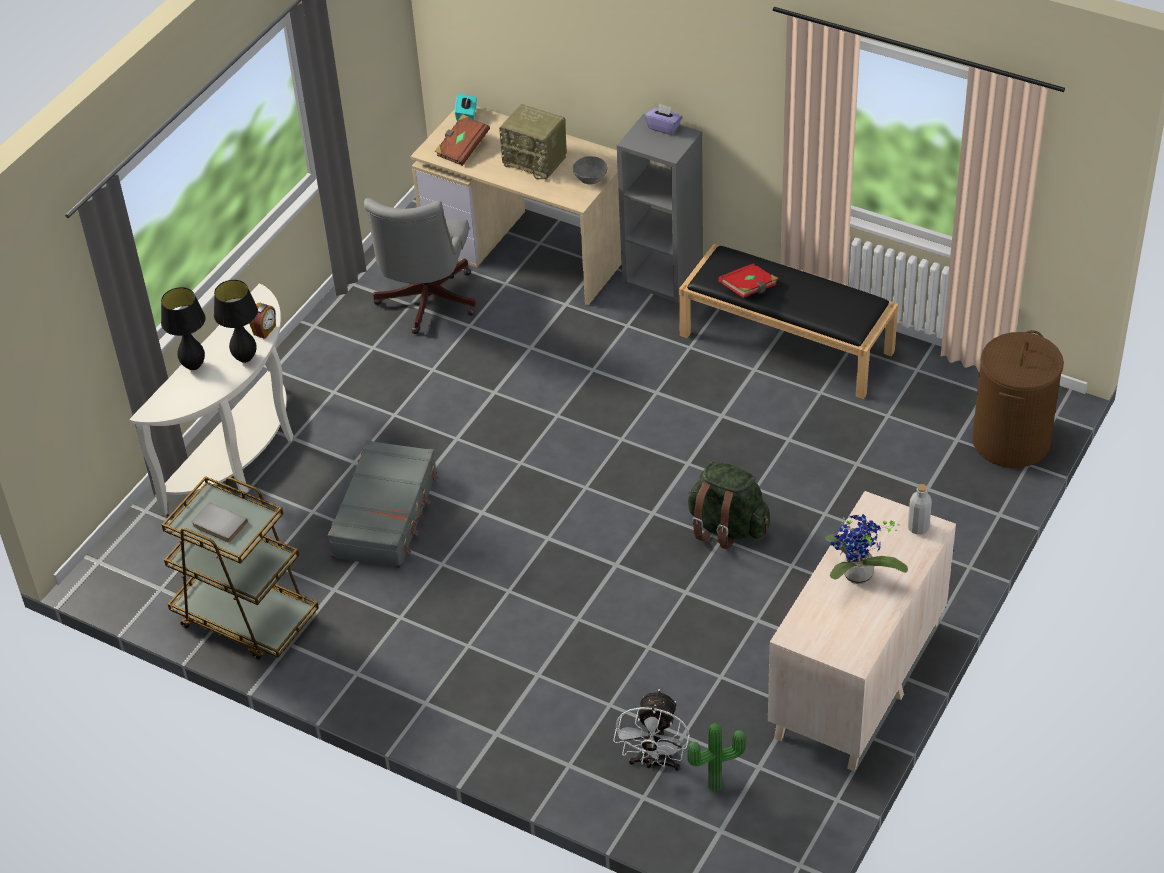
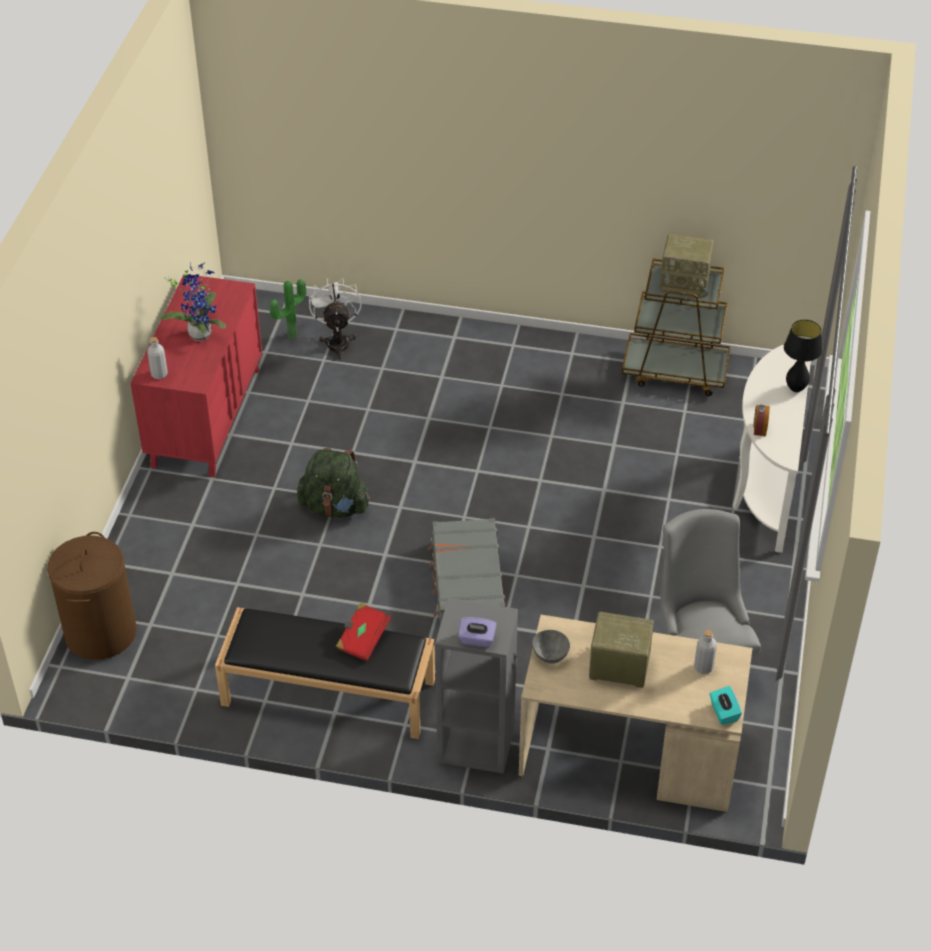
camera: 160 degrees right, 0 degrees up
(218, 525) = (685, 282): grey book -> radio
(245, 358) = (758, 402): black table lamp -> none
(386, 515) = (616, 463): grey suitcase -> grey suitcase (466, 584)
(462, 149) = (703, 667): brown book -> grey bottle
(857, 680) = (206, 417): beige dresser -> red dresser

